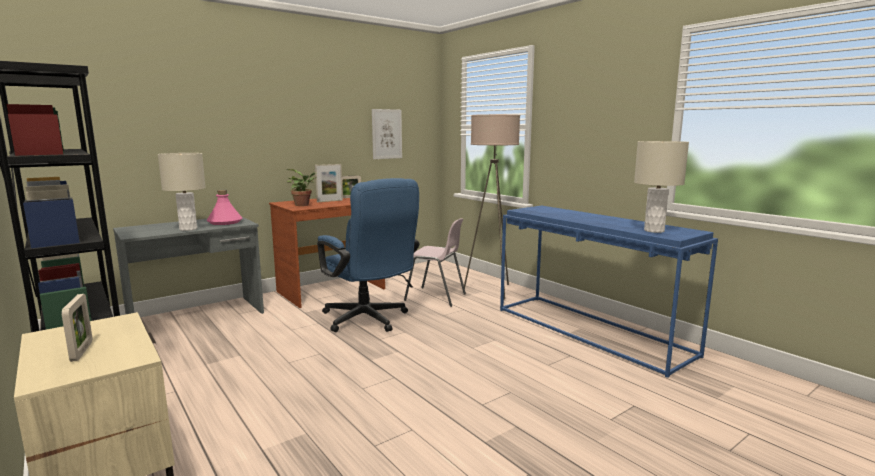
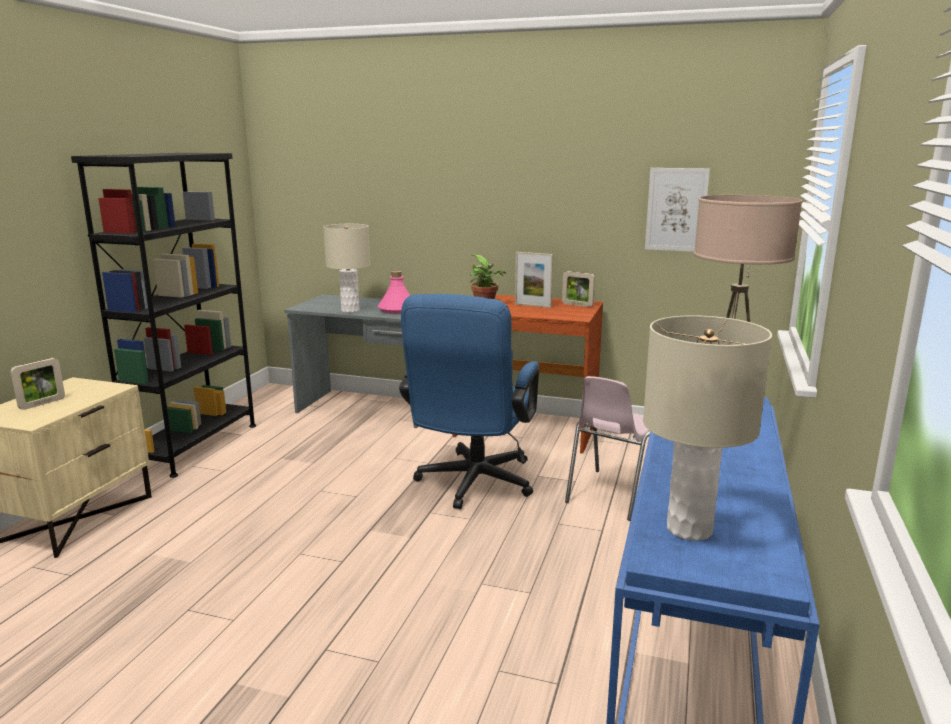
camera: 55 degrees right, 5 degrees up
(436, 297) = (612, 495): pink chair -> pink chair turned 45 degrees clockwise

